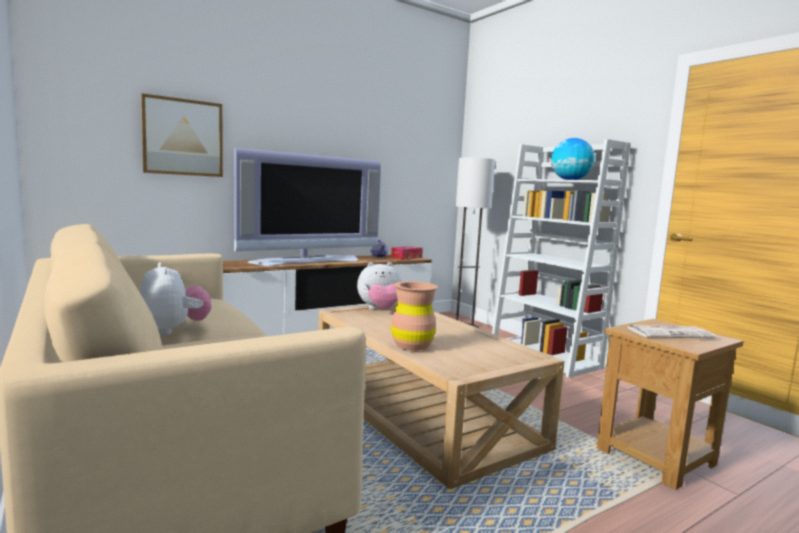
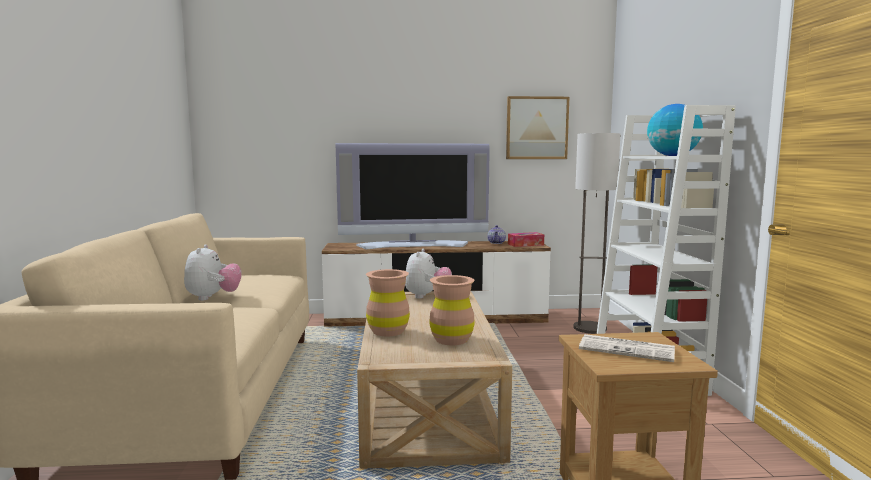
camera: 30 degrees right, 0 degrees up
(183, 137) = (305, 136): picture -> picture (536, 128)
(379, 310) = (427, 296): plush toy -> plush toy turned 90 degrees counterclockwise
(478, 346) = (451, 340): none -> brown vase

